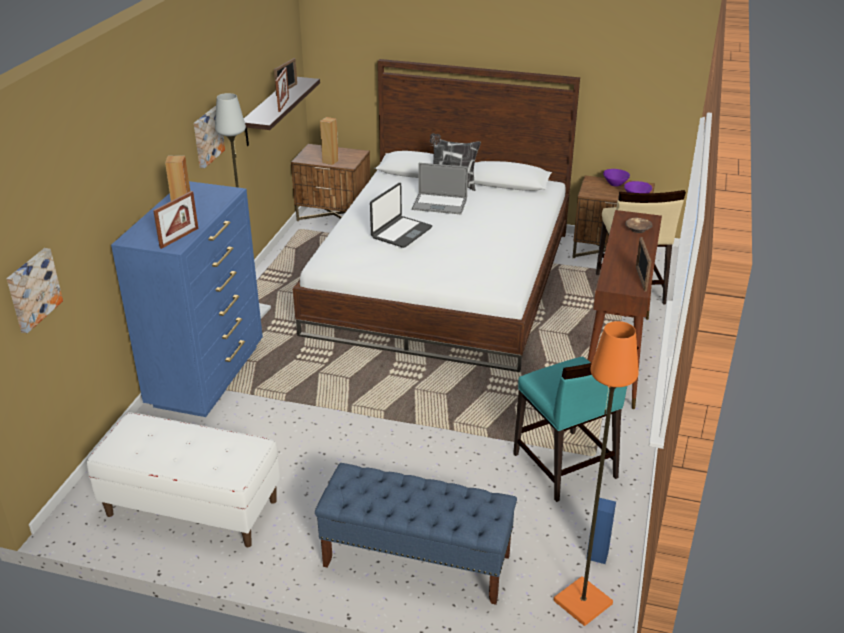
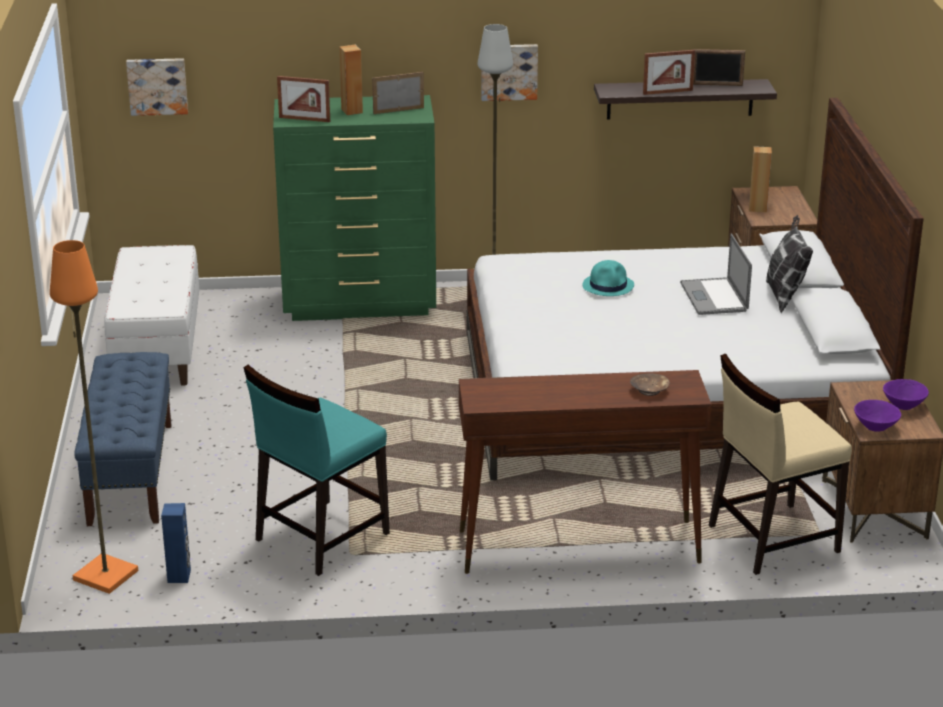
camera: 70 degrees right, 5 degrees down
(208, 376) = (360, 304): blue dresser -> green dresser
(401, 232) = (608, 286): laptop -> turquoise hat
(641, 278) = (509, 404): picture frame -> picture frame (398, 110)

